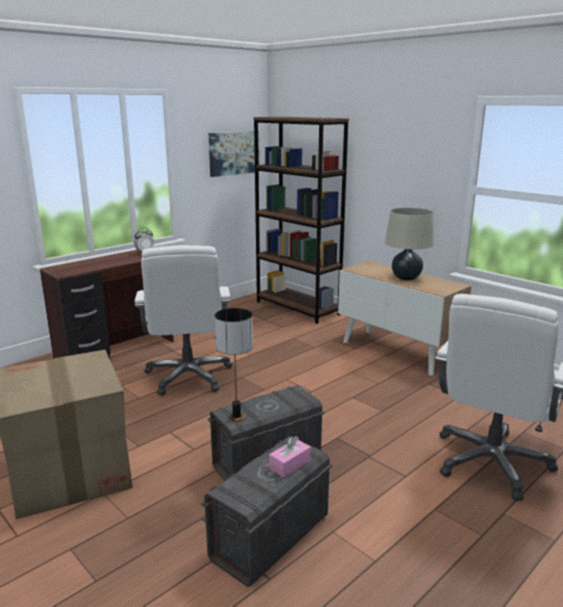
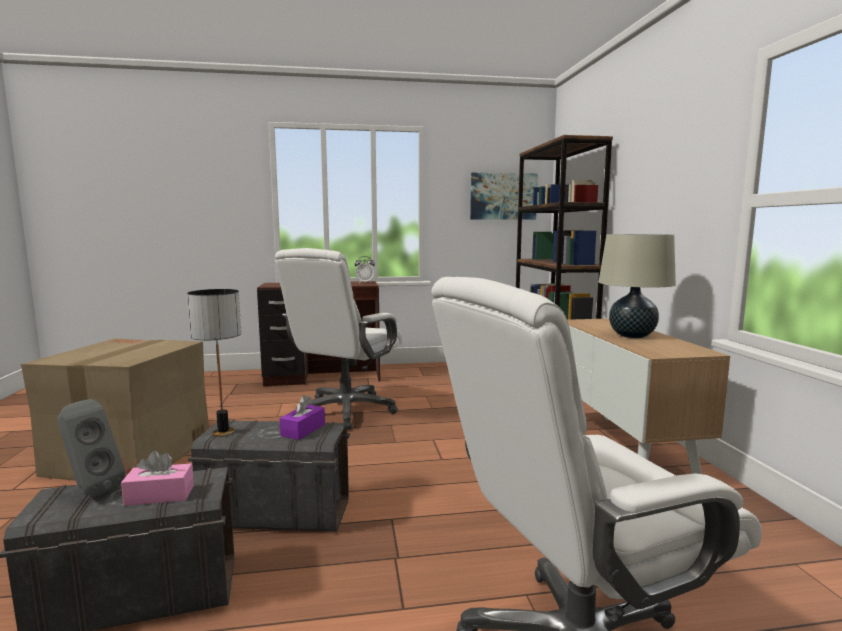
camera: 35 degrees right, 10 degrees down
(241, 479) = (90, 489): none -> grey speaker
(283, 398) = (303, 430): none -> purple tissue box

